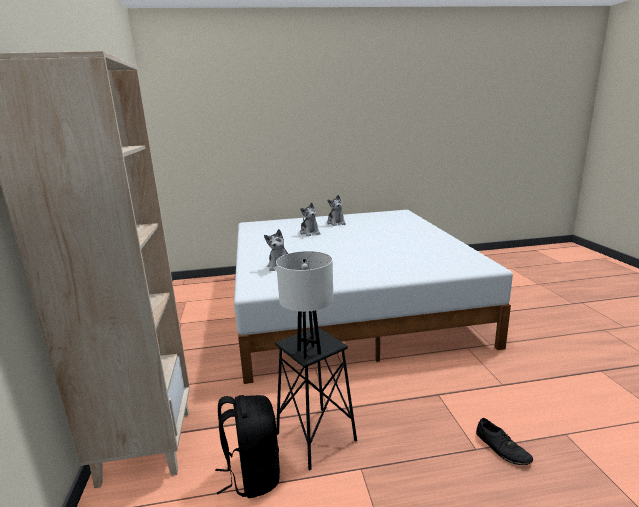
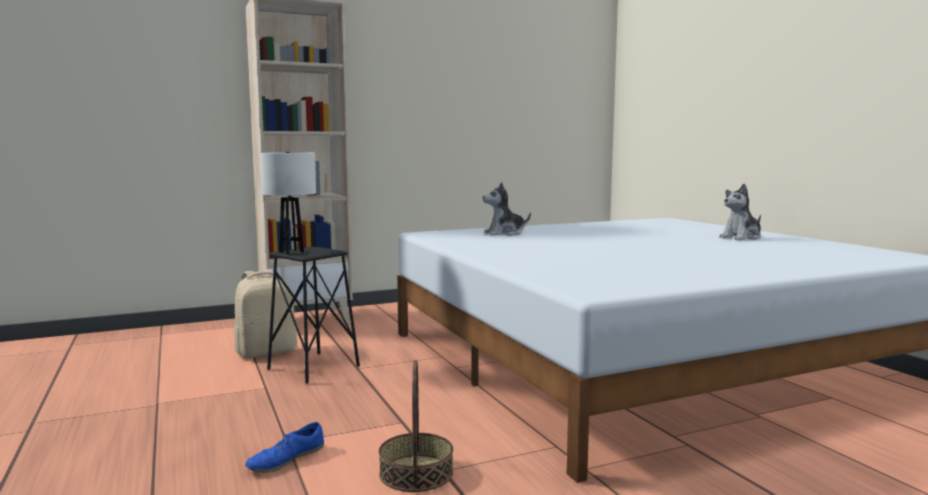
camera: 75 degrees right, 10 degrees down
(252, 474) = (266, 352): black backpack -> beige backpack
(310, 232) = (662, 233): plush toy -> none
(502, 448) = (286, 459): black shoe -> blue shoe
(507, 394) = (416, 473): none -> basket

